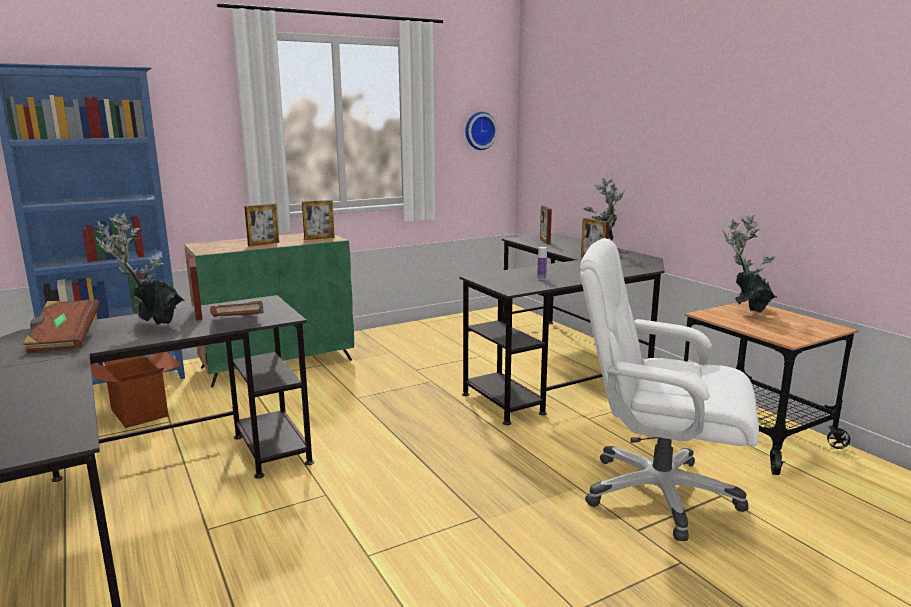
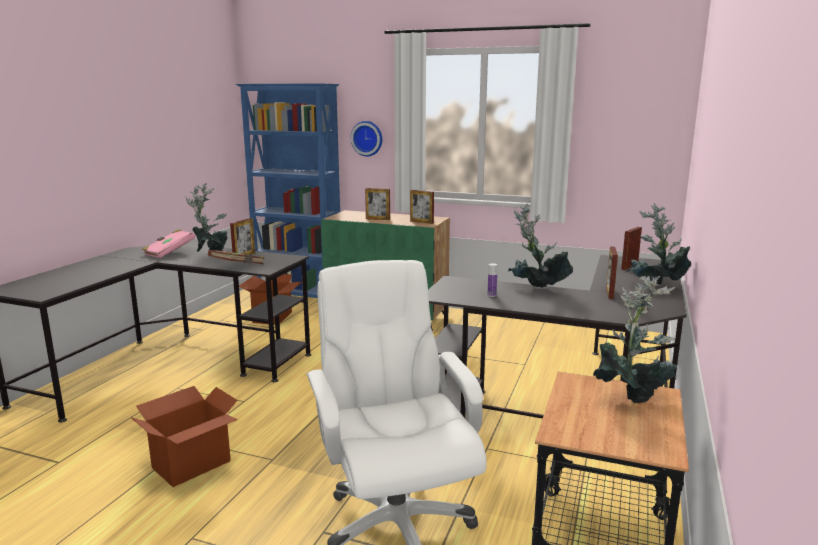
camera: 50 degrees right, 0 degrees up
(64, 340) = (169, 253): brown book -> pink book
(425, 570) = (192, 465): none -> cardboard box
(479, 131) = (637, 137): wall clock -> wall clock (367, 138)
(551, 267) = (535, 289): none -> potted plant

